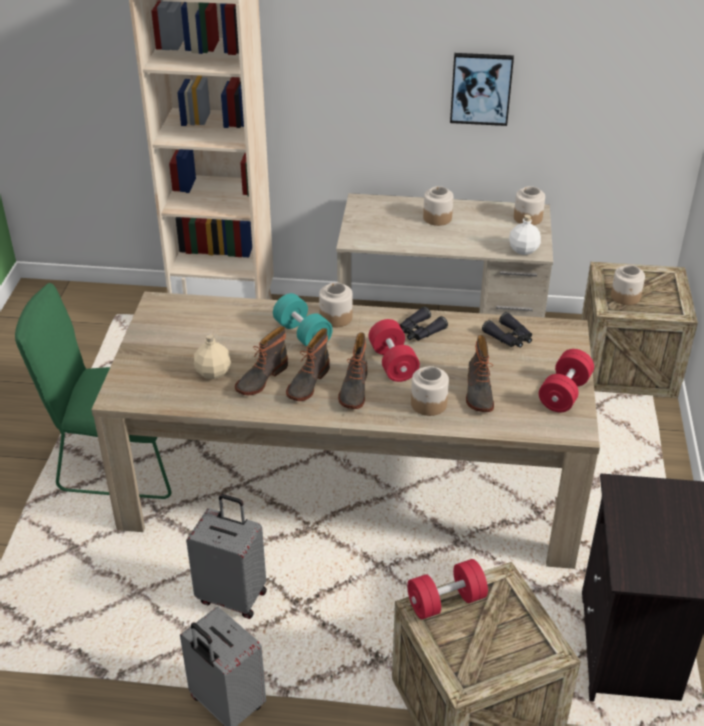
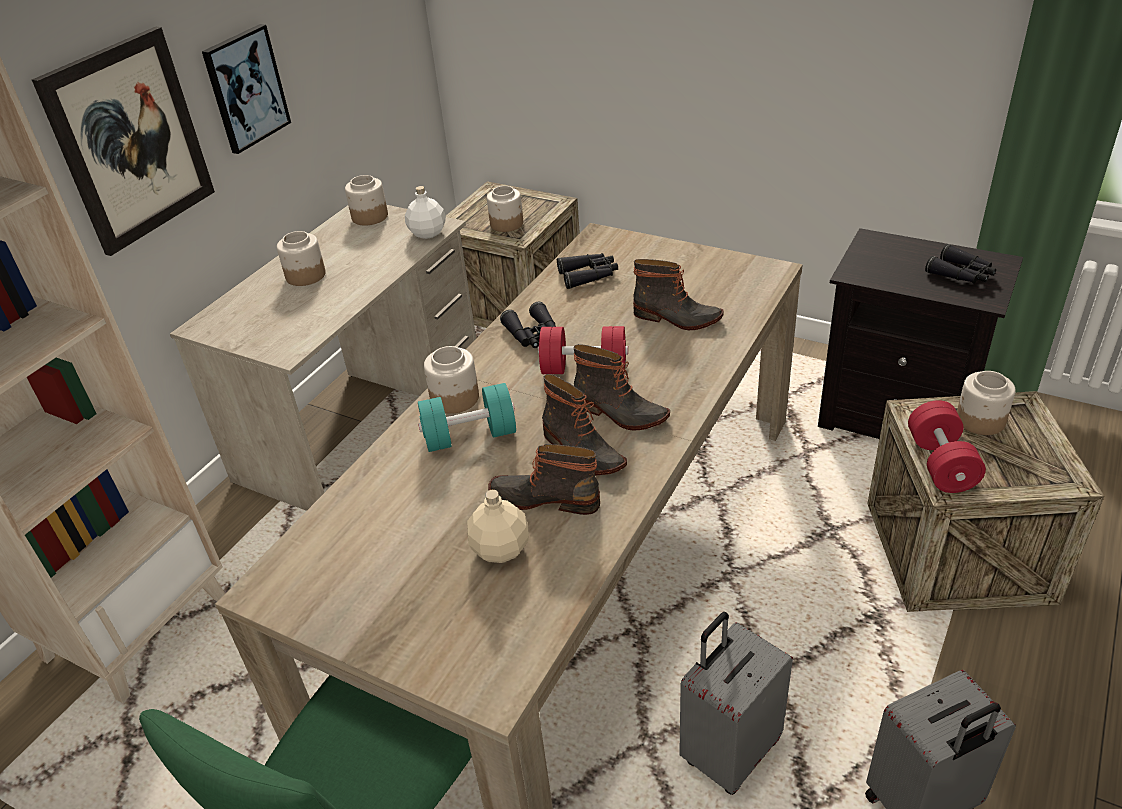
camera: 65 degrees left, 0 degrees up
(261, 378) = (545, 498): boot -> boot turned 135 degrees clockwise
(376, 79) = (130, 141): none -> picture
(428, 404) = (678, 358): jar -> jar (980, 420)
(564, 393) = (706, 264): red dumbbell -> none
(663, 557) = (961, 274): none -> black binoculars

